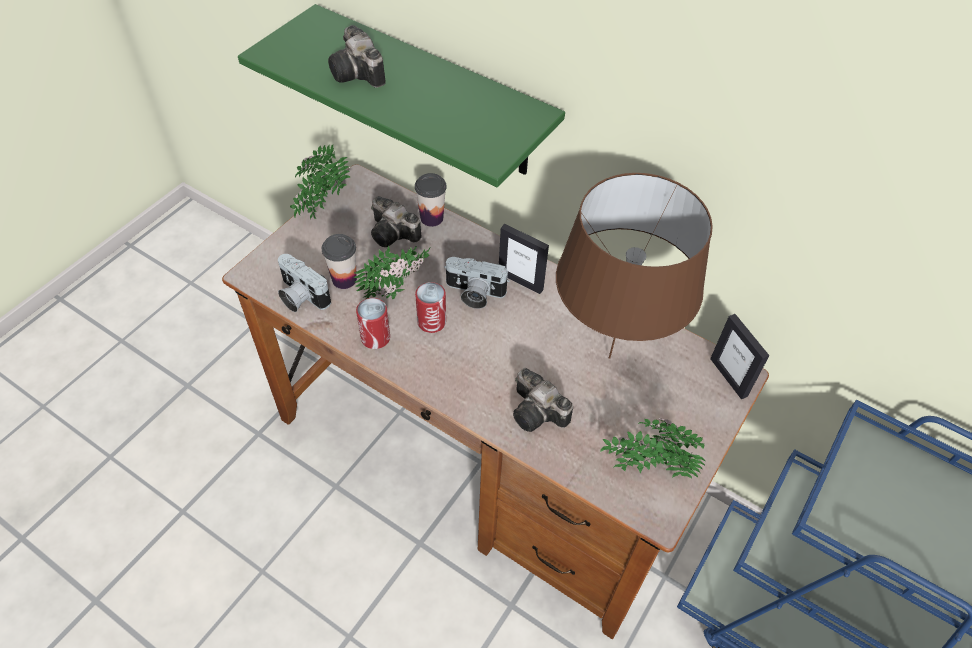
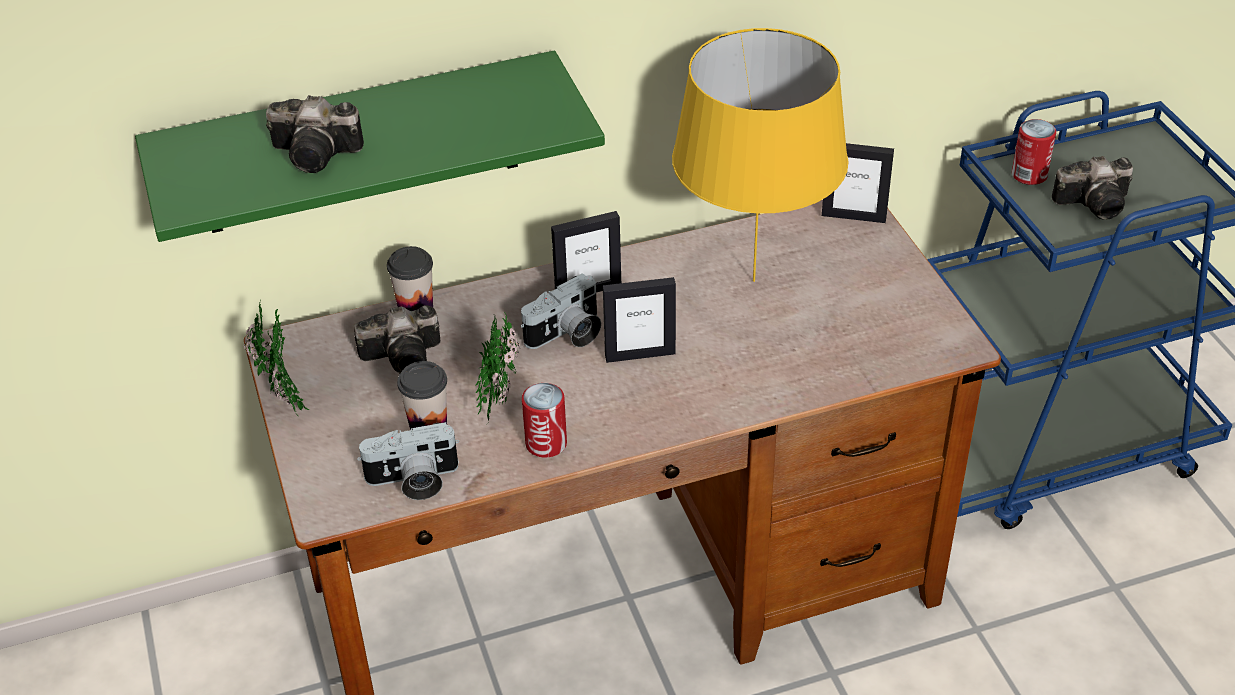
camera: 50 degrees left, 10 degrees down
(431, 322) = (571, 387): can -> can (1029, 175)
(488, 338) = (640, 354): none -> picture frame
(539, 413) = (773, 365): camera -> camera (1096, 203)
(610, 357) = (754, 280): brown table lamp -> yellow table lamp
(646, 467) = (902, 325): potted plant -> none

